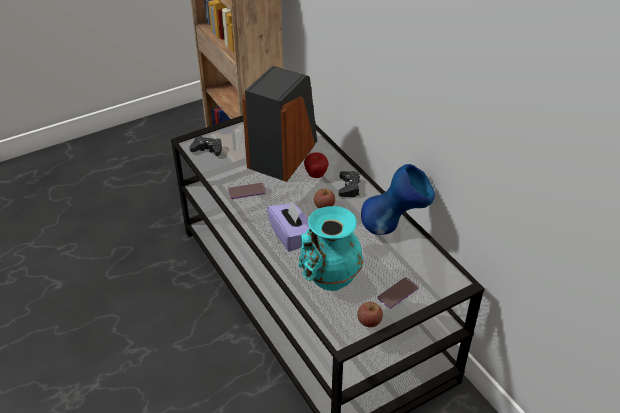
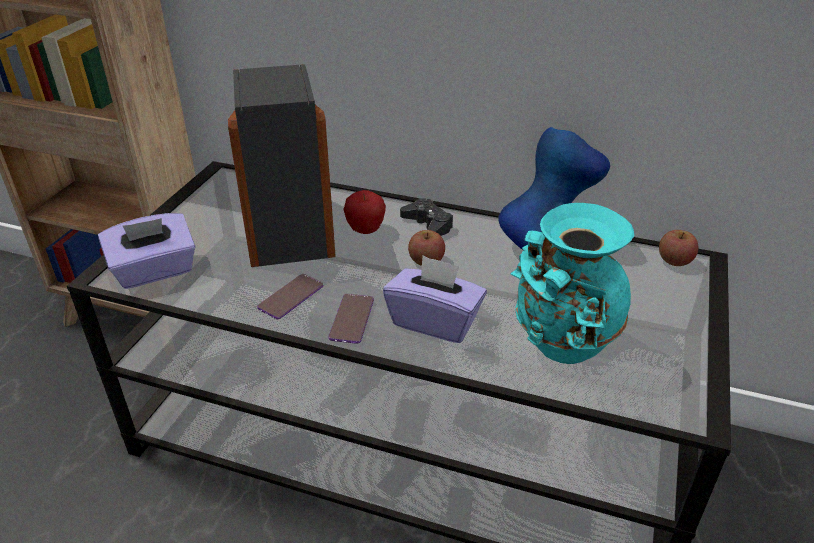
camera: 40 degrees left, 5 degrees down
(207, 149) = (155, 271): black game controller -> purple tissue box
(369, 321) = (683, 369): apple -> apple (674, 260)
(397, 293) = (658, 313): phone -> phone (352, 319)

